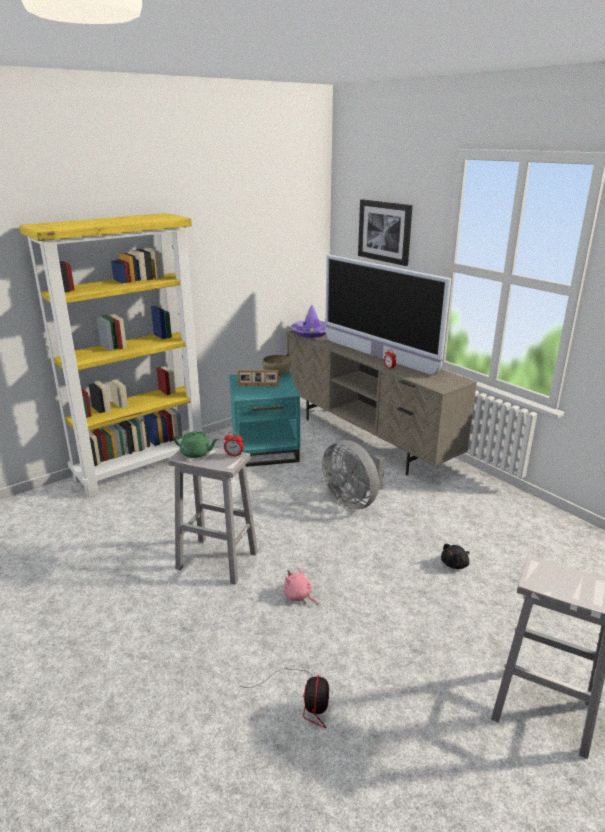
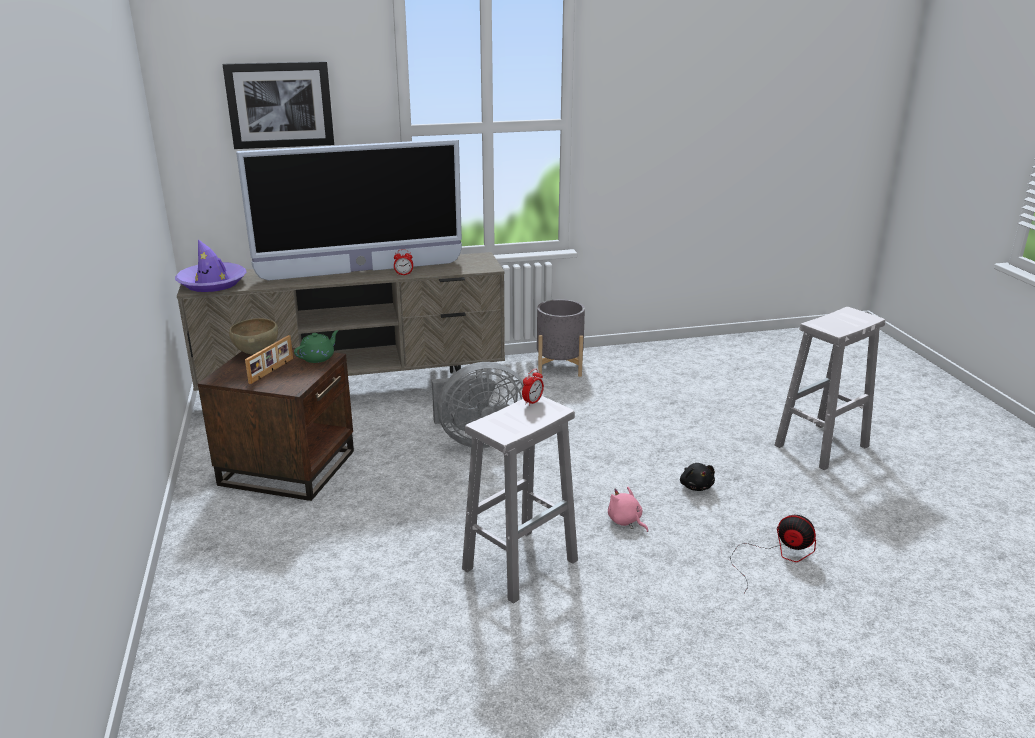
camera: 65 degrees left, 0 degrees up
(141, 467) = (199, 594): yellow bookcase -> none
(196, 453) = (505, 423): green teapot -> green teapot (318, 357)
(265, 449) = (288, 467): turquoise side table -> brown side table
(299, 596) = (626, 521): pink plush toy -> pink plush toy turned 75 degrees clockwise
(455, 564) = (632, 421): black plush toy -> black plush toy (696, 486)
(503, 504) = (559, 367): none -> grey planter

